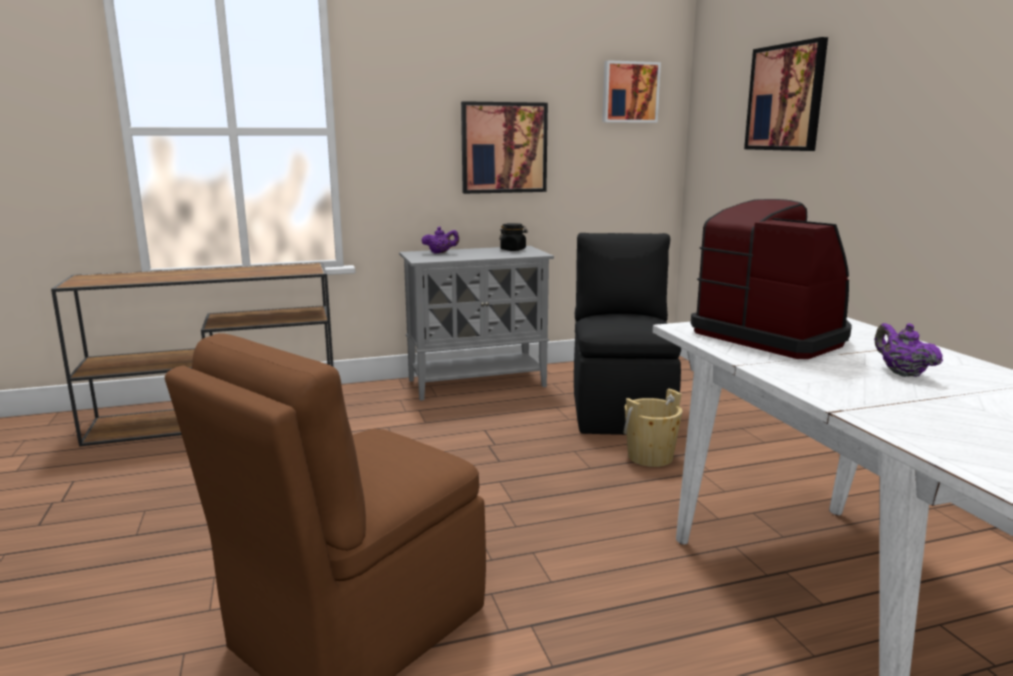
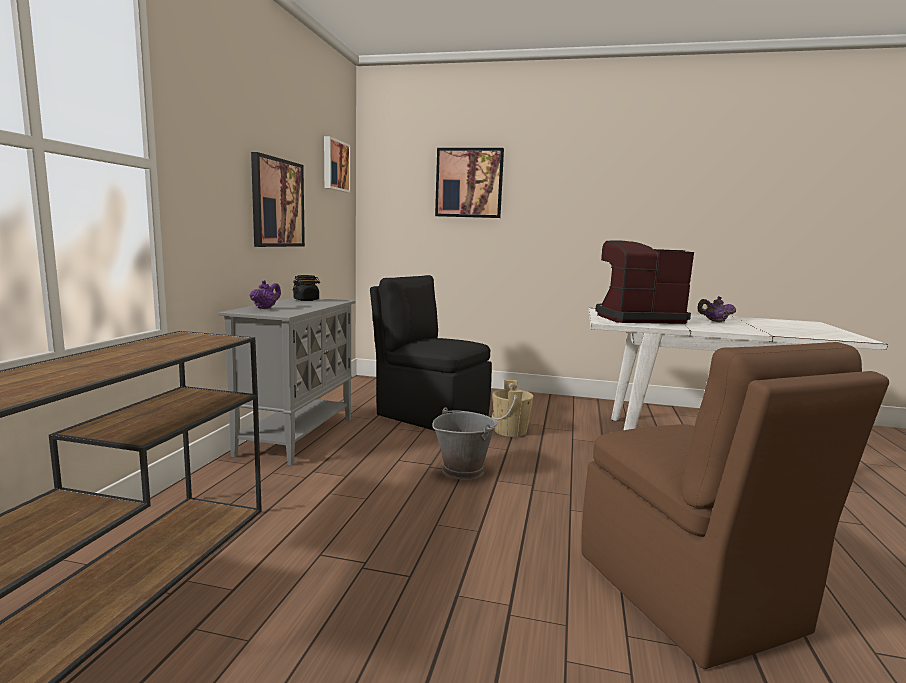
camera: 60 degrees left, 5 degrees down
(502, 460) = (462, 470): none -> grey bucket

